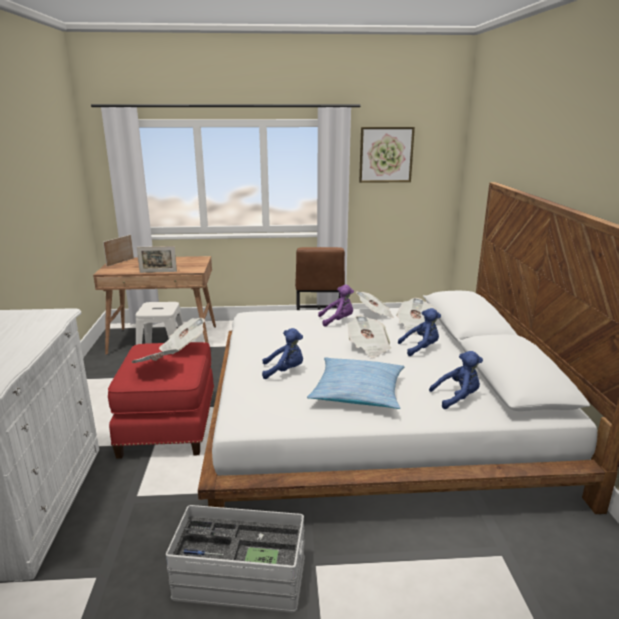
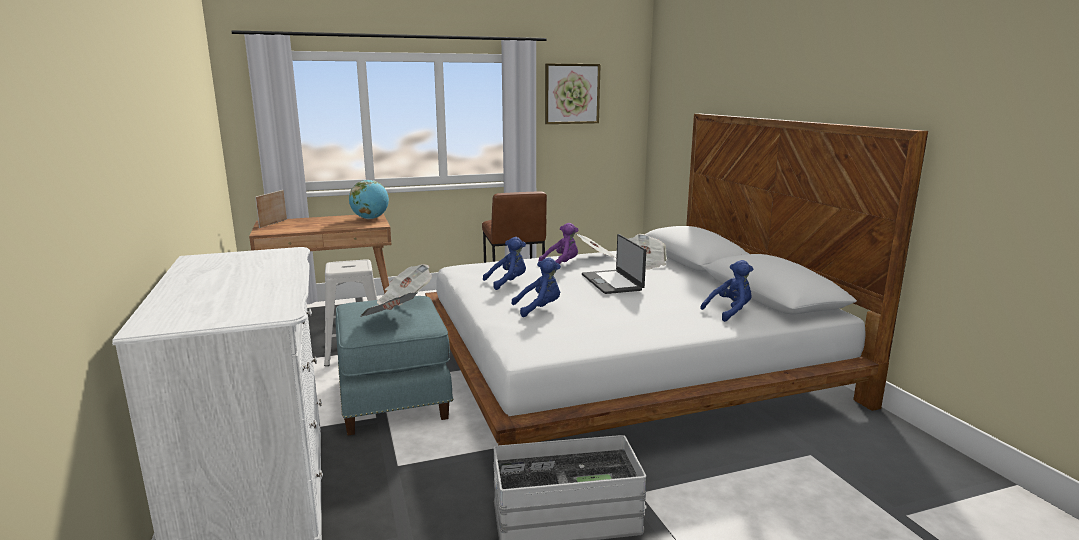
camera: 15 degrees left, 5 degrees down
(158, 272) = (332, 229): picture frame -> none
(170, 426) = (395, 397): red ottoman -> blue ottoman
(196, 262) = (370, 218): none -> globe
(357, 392) = (630, 317): pillow -> none
(368, 347) = (612, 282): newspaper -> laptop
(421, 348) = (664, 279): blue plush toy -> blue plush toy (508, 283)

